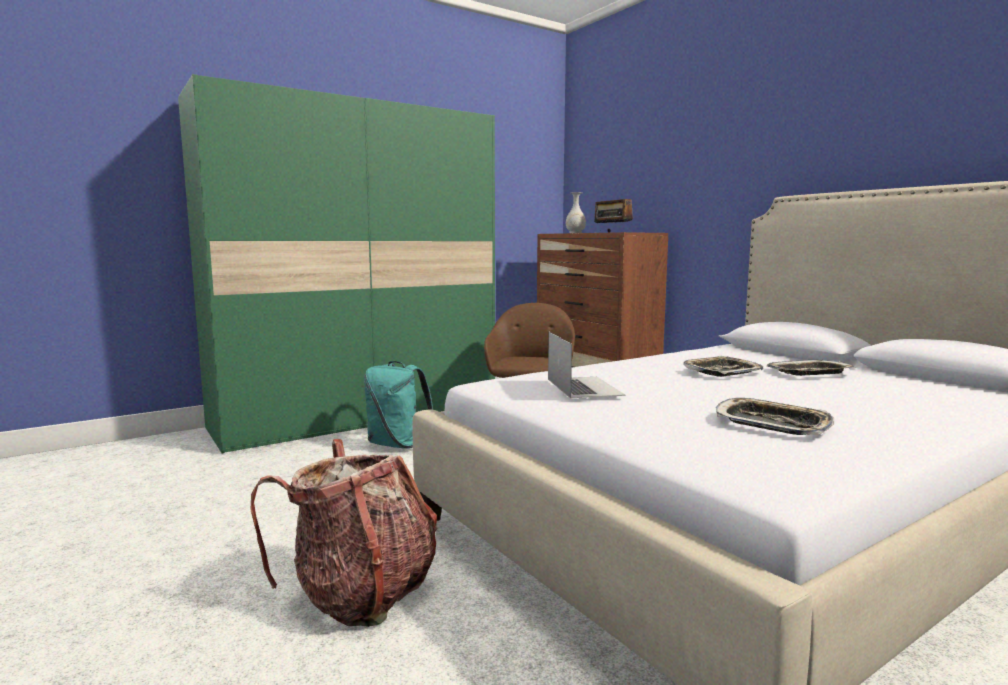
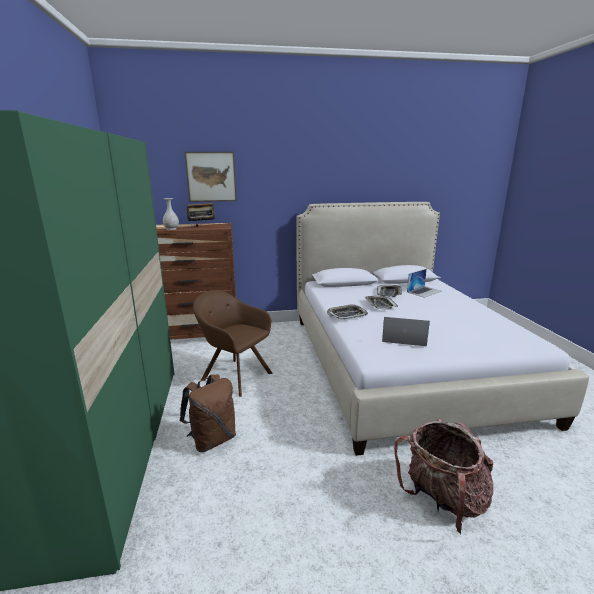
camera: 65 degrees left, 10 degrees up
(397, 444) = (212, 440): turquoise backpack -> brown backpack
(654, 165) = (211, 177): none -> picture
(771, 424) = (468, 323): tray -> tray (347, 315)
(904, 391) = (424, 291): none -> laptop

